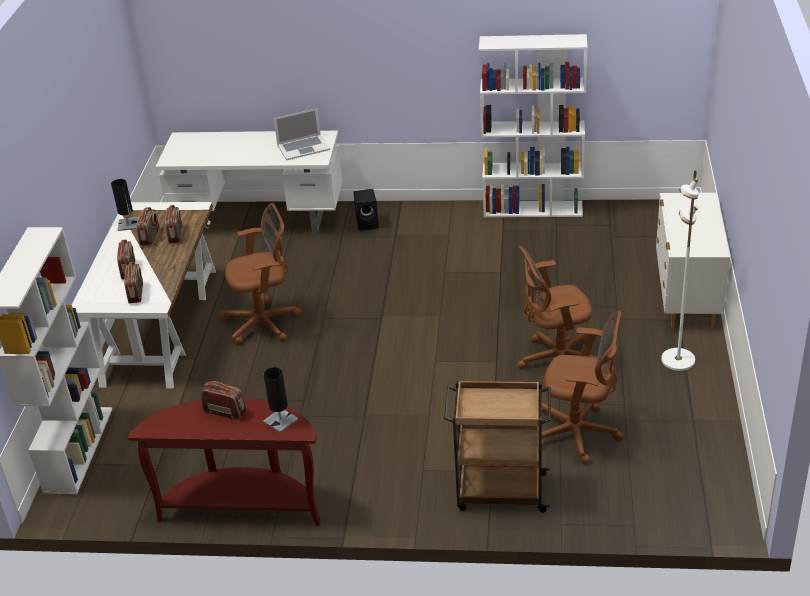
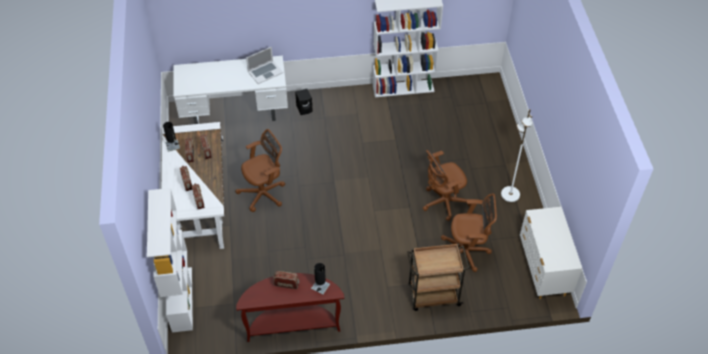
camera: 15 degrees left, 15 degrees up
(686, 298) = (506, 149): white dresser -> white dresser (543, 271)

